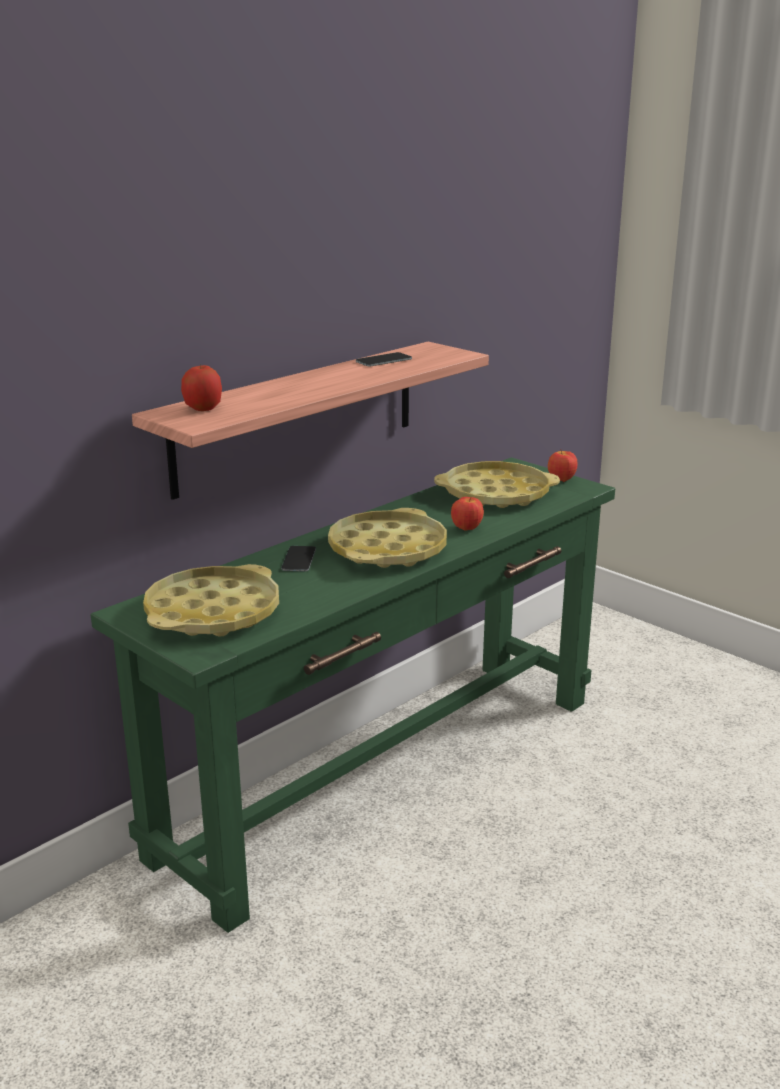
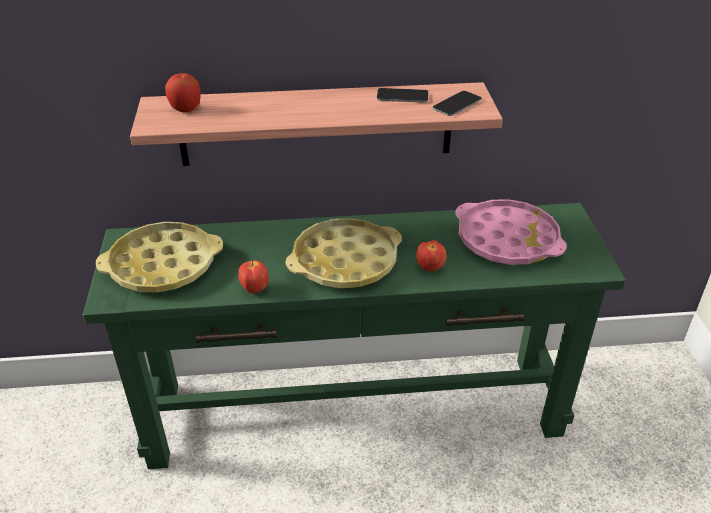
camera: 40 degrees right, 15 degrees up
(299, 559) = (275, 241): phone -> phone (457, 104)
(496, 494) = (507, 240): yellow tray -> pink tray
(561, 480) = (586, 249): apple -> apple (254, 289)

